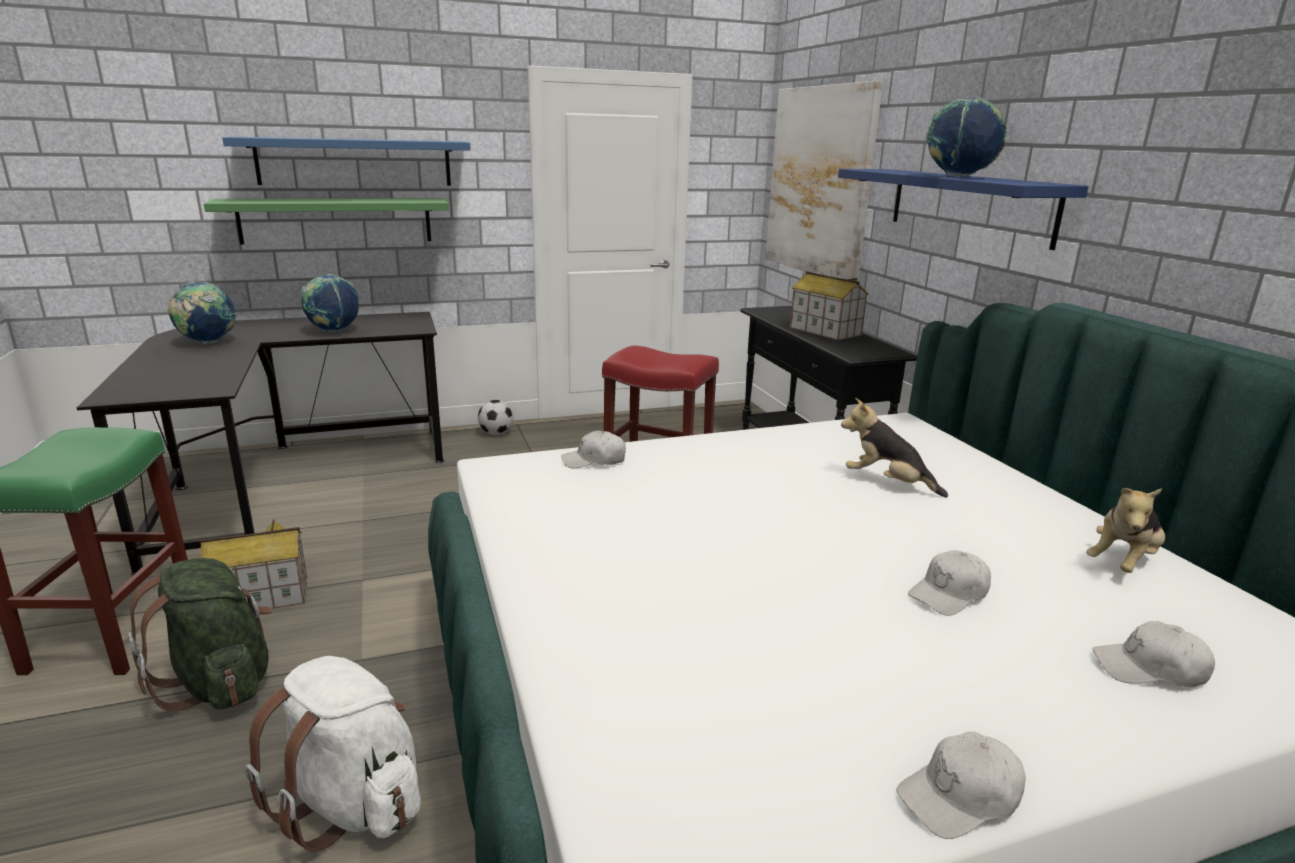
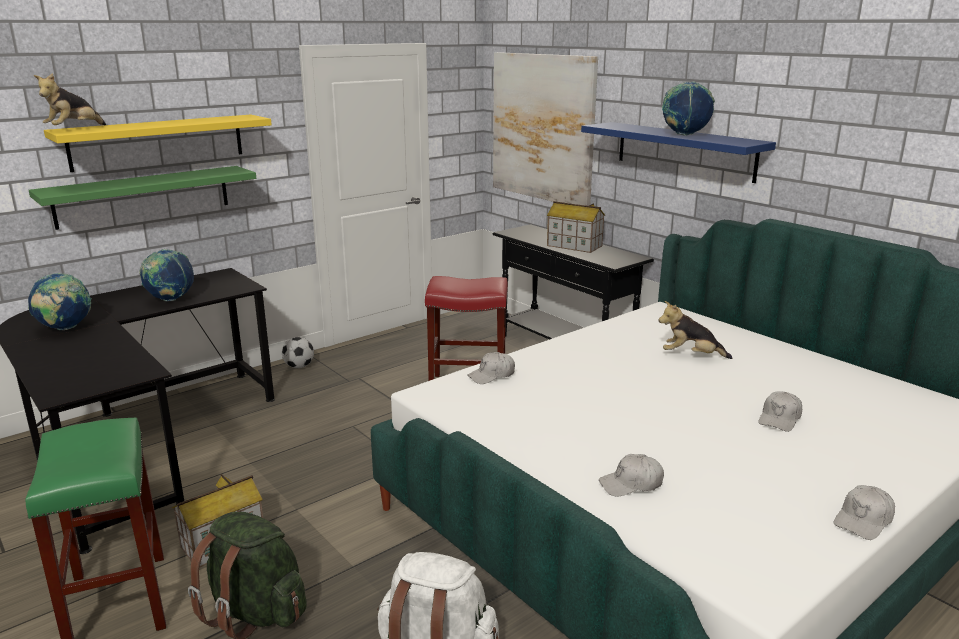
camera: 20 degrees left, 0 degrees up
(355, 162) = (158, 142): blue shelf -> yellow shelf
(1122, 562) = (850, 380): plush toy -> plush toy (74, 129)
(1150, 669) = (900, 437): white cap -> white cap (631, 484)

